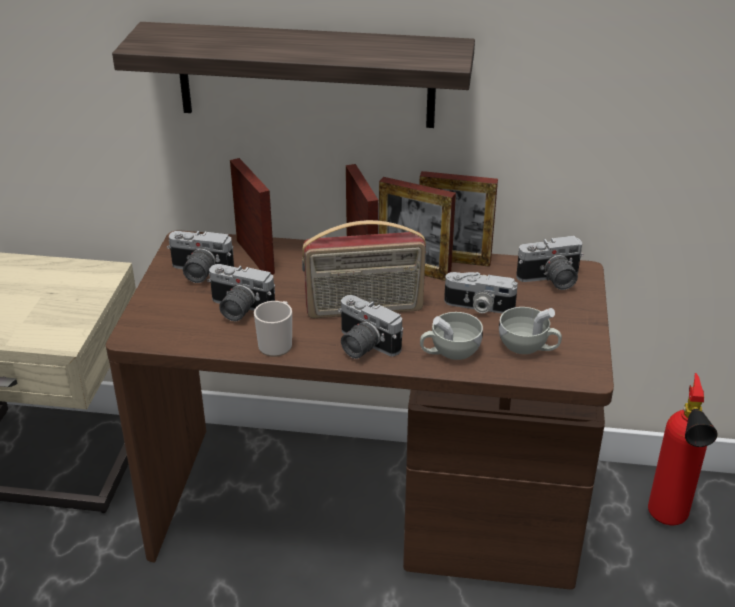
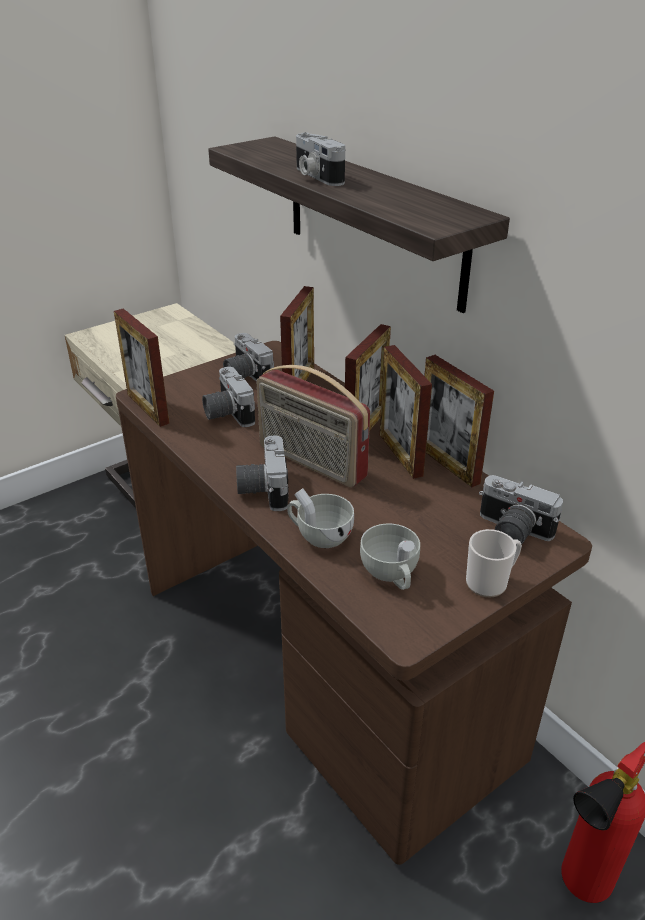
camera: 45 degrees right, 0 degrees up
(162, 342) = (148, 408): none -> picture frame
(277, 344) = (210, 451): mug -> mug (490, 582)
(478, 307) = (404, 514): camera -> camera (316, 176)

